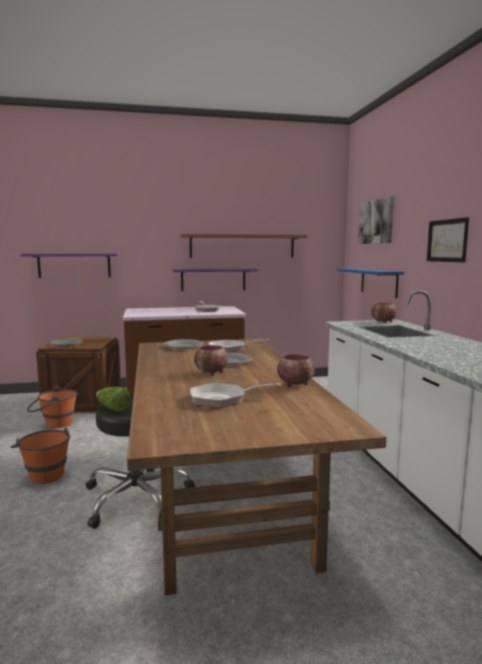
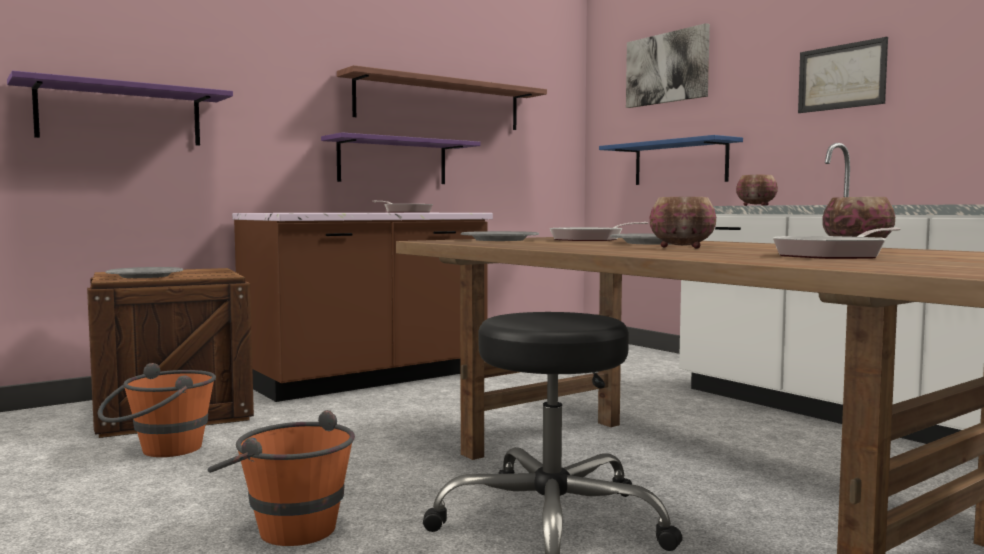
camera: 25 degrees left, 5 degrees down
(112, 409) = (532, 324): lettuce -> none

